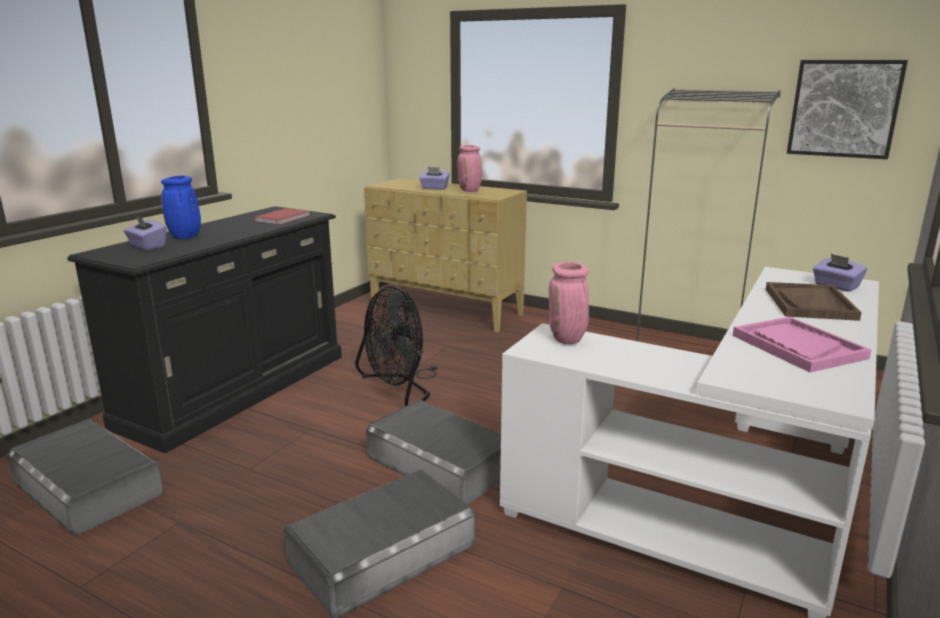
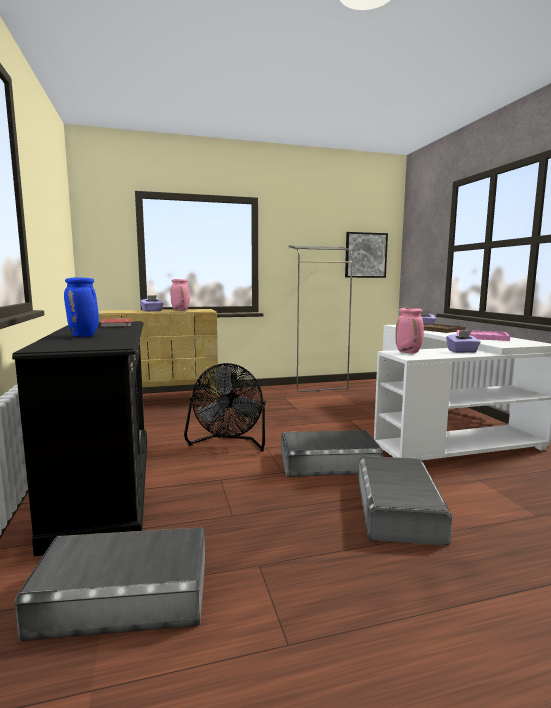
camera: 45 degrees left, 10 degrees down
(147, 246) = (75, 341): purple tissue box -> purple tissue box (462, 351)

